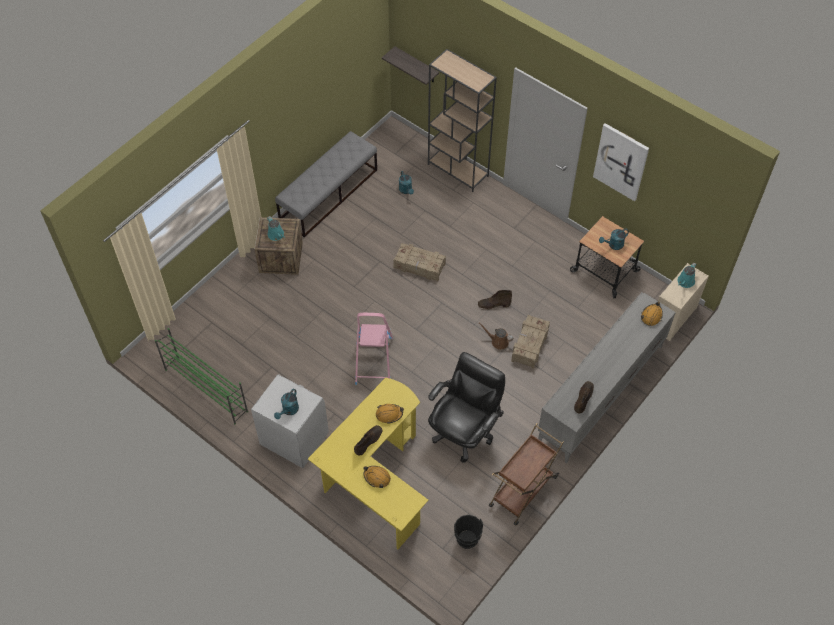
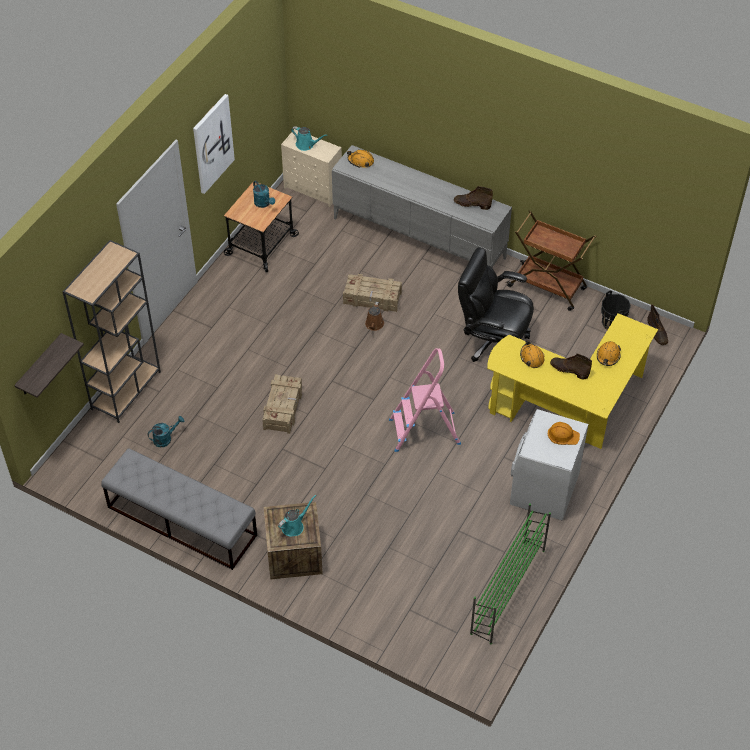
camera: 100 degrees left, 5 degrees down
(289, 411) = (563, 435): turquoise watering can -> orange hard hat
(494, 304) = (325, 334): brown boot -> brown boot (657, 332)

